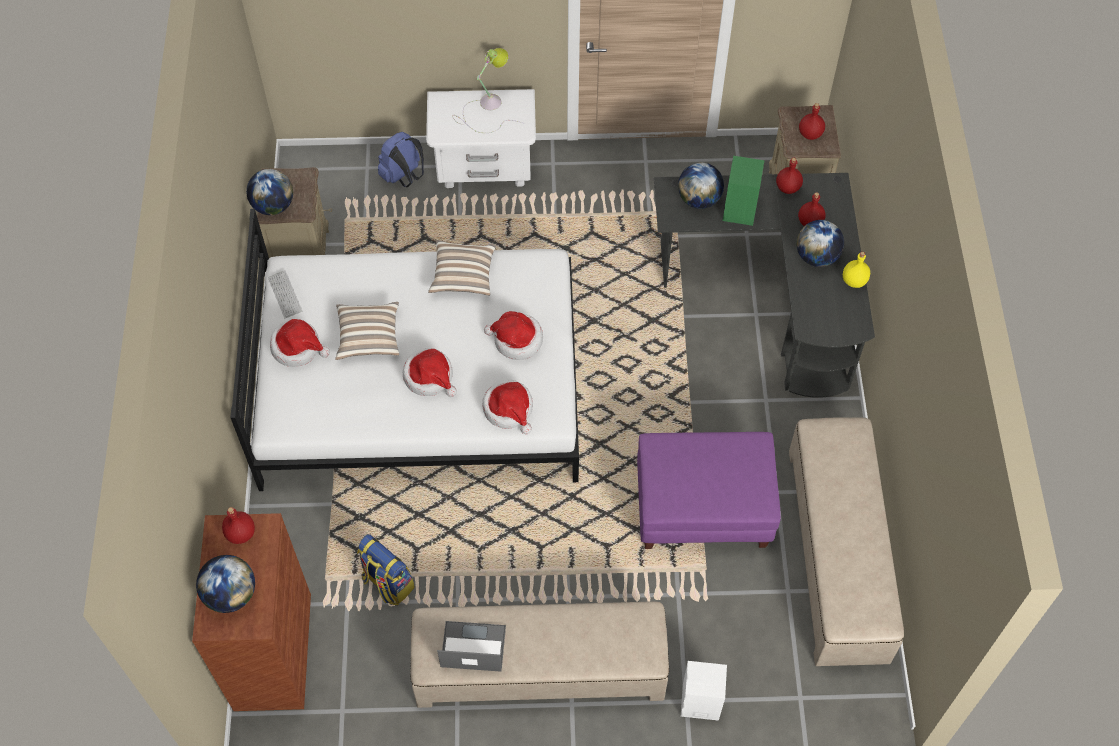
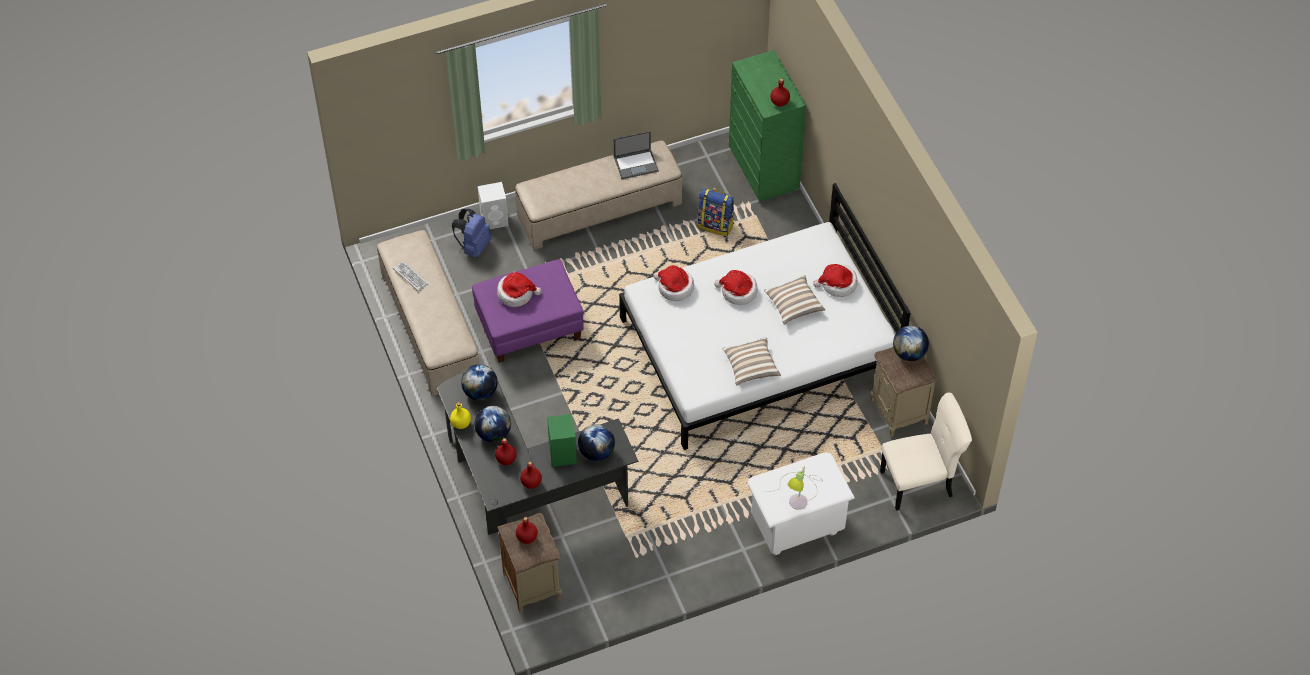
camera: 160 degrees right, 5 degrees down
(231, 594) = (766, 74): globe -> globe (480, 392)
(274, 653) = (764, 170): brown dresser -> green dresser
(285, 295) = (868, 315): keyboard -> keyboard (410, 276)
(328, 173) = (919, 483): none -> beige chair
(404, 177) = (857, 498): blue backpack -> blue backpack (474, 246)
(516, 340) = (691, 333): hat -> hat (516, 293)

